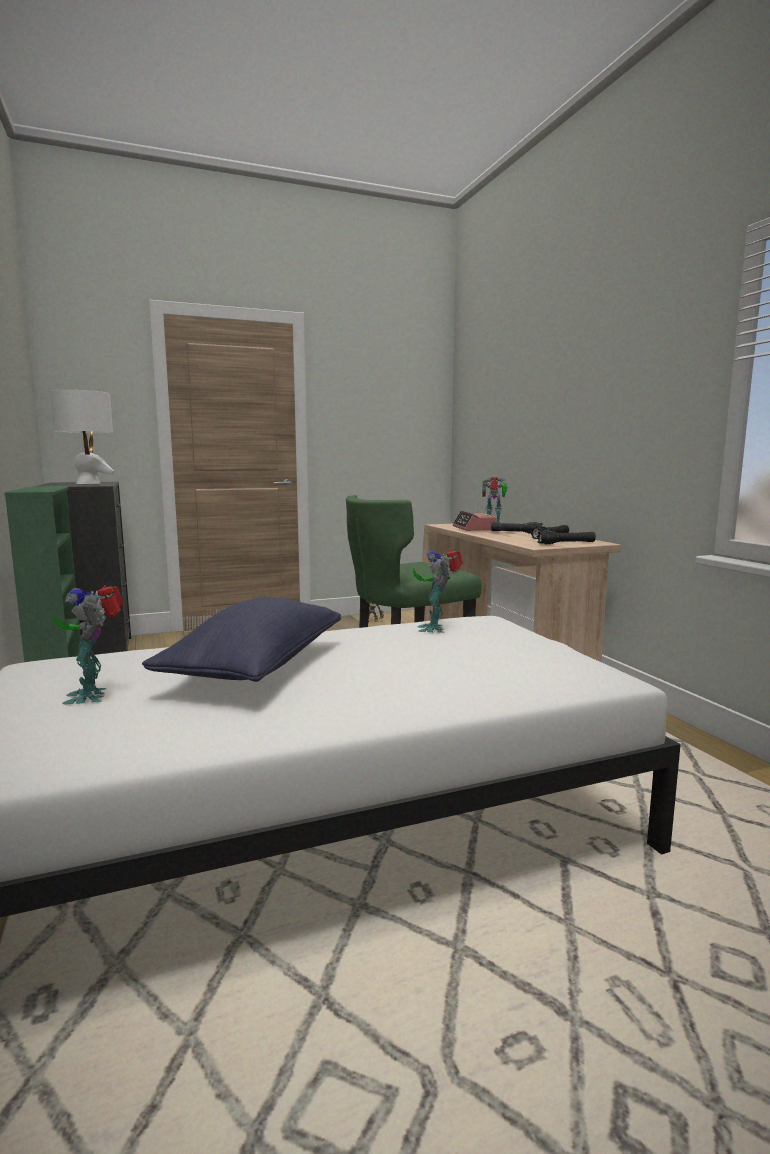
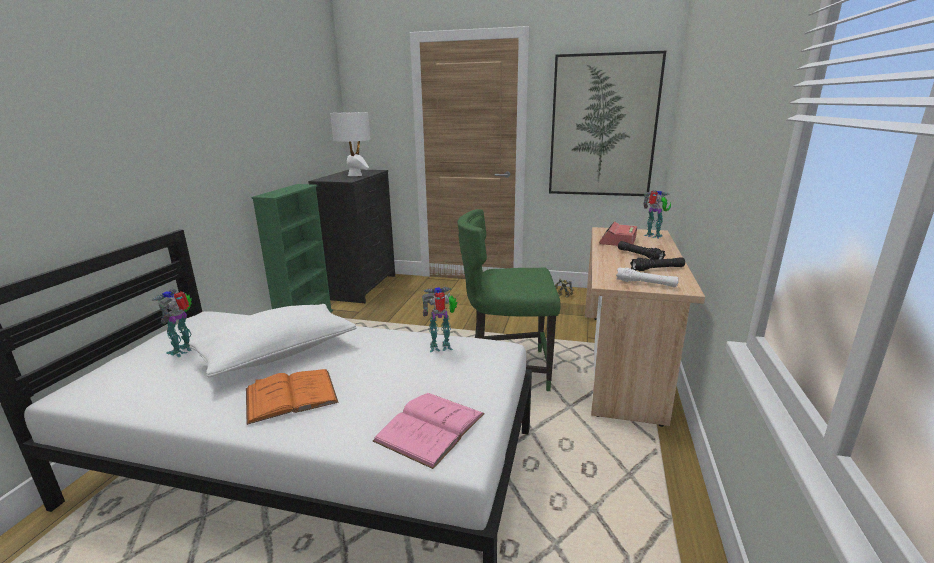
camera: 35 degrees right, 10 degrees up
(256, 668) = (278, 354): blue pillow -> white pillow
(362, 688) = (291, 395): none -> orange book
(389, 427) = (603, 127): none -> picture
(435, 628) = (441, 348): toy robot -> toy robot turned 45 degrees clockwise
(553, 670) = (430, 427): none -> pink book
(566, 543) = (646, 283): black flashlight -> white flashlight

